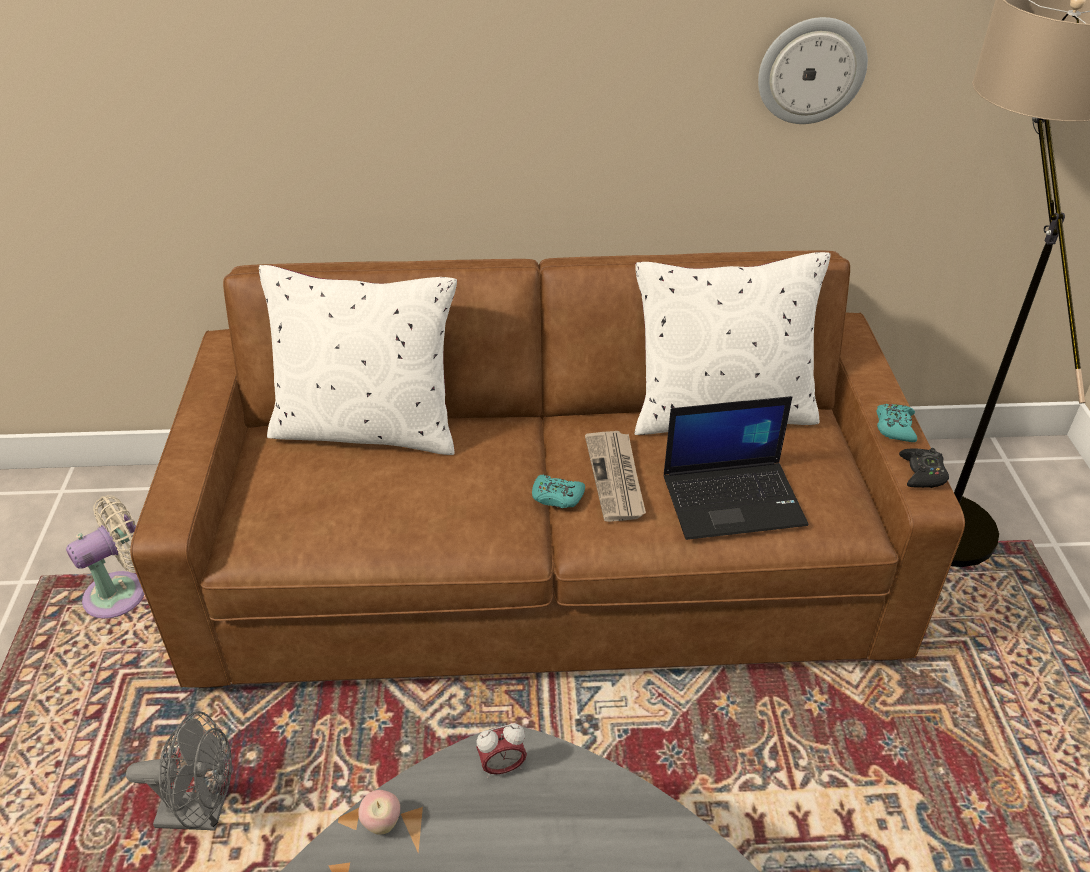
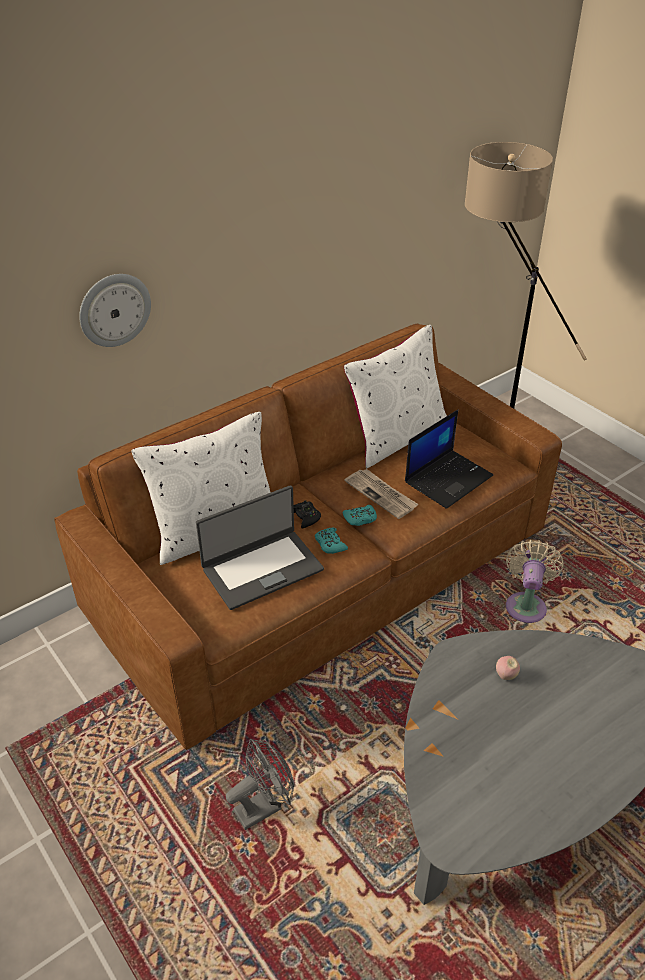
camera: 35 degrees left, 0 degrees up
(122, 592) = (77, 725): beige fan -> beige fan (526, 604)
(365, 498) = (261, 568): none -> laptop
(382, 823) = (428, 717): apple -> apple (505, 675)
(502, 767) = (456, 661): alarm clock -> none
(811, 70) = (383, 224): wall clock -> wall clock (114, 309)
(894, 427) = (495, 408): turquoise game controller -> turquoise game controller (330, 544)
(922, 473) = (526, 425): black game controller -> black game controller (305, 517)

